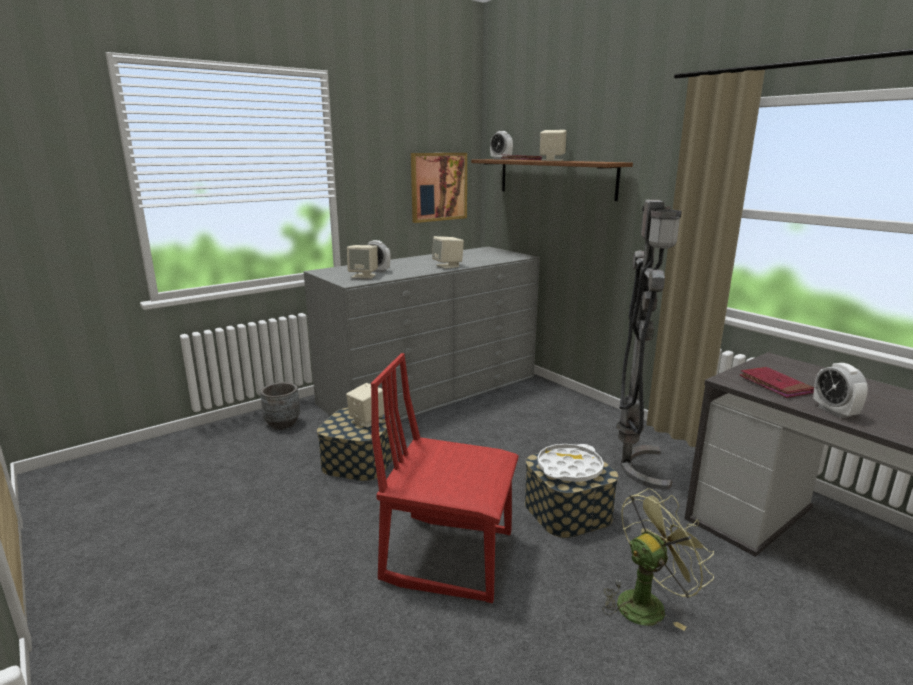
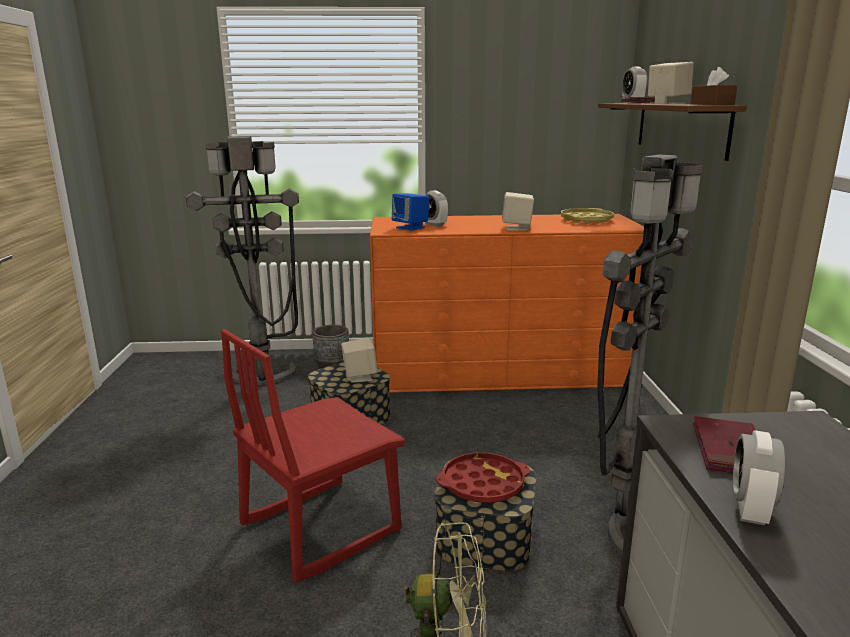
camera: 35 degrees right, 0 degrees up
(230, 457) = (263, 381): none -> grey floor lamp
(364, 276) = (411, 227): beige speaker -> blue speaker
(431, 389) = (499, 370): grey dresser -> orange dresser
(438, 187) = (560, 136): picture -> none
(449, 555) = (319, 527): red chair -> red chair turned 90 degrees counterclockwise
(480, 254) = (586, 220): none -> yellow tray
(569, 468) = (483, 484): white tray -> red tray
(605, 161) = (712, 104): none -> brown tissue box

